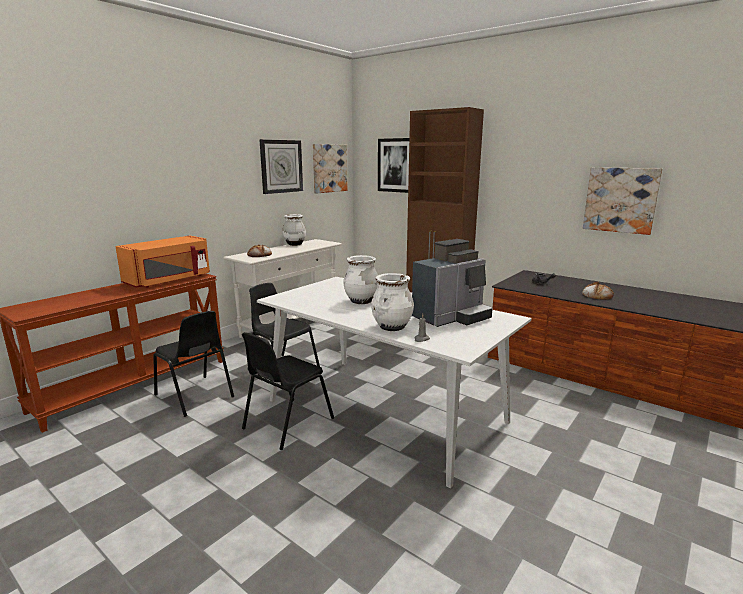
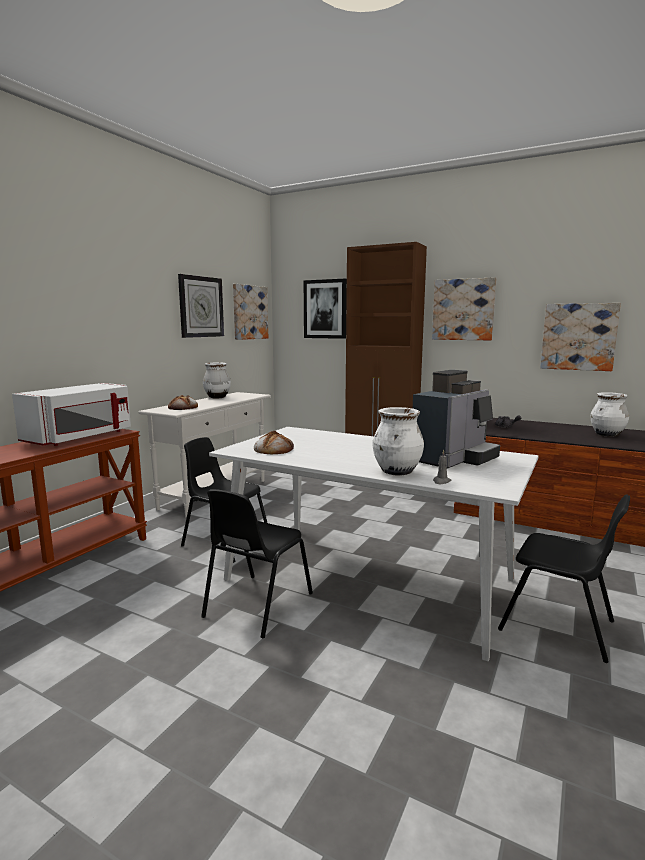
camera: 10 degrees left, 5 degrees down
(169, 280) = (81, 437): orange microwave -> white microwave
(195, 396) = (123, 583): black chair -> black chair (558, 626)
(361, 301) = (338, 448): white vase -> white vase (607, 435)
(515, 170) = (463, 309): none -> picture
(597, 295) = (570, 435): bread -> bread (273, 449)

